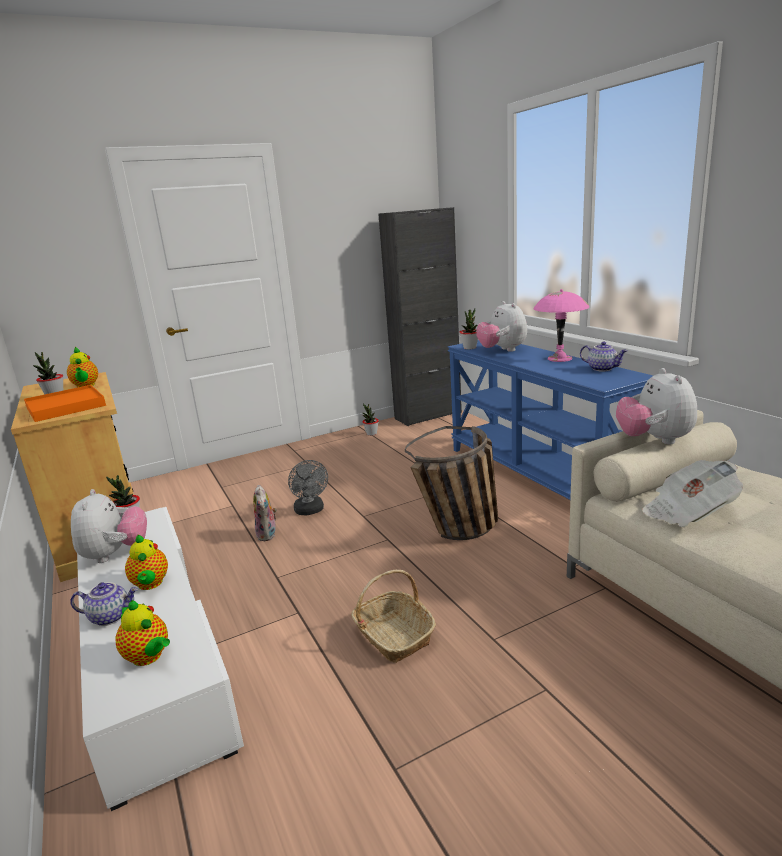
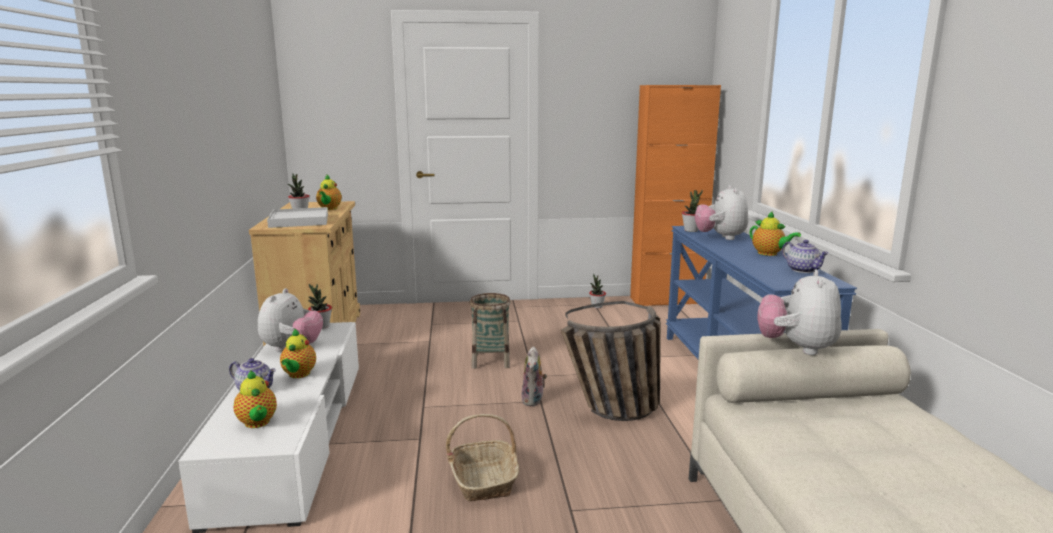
camera: 20 degrees right, 5 degrees down
(65, 406) = (299, 221): orange tray -> white tray
(268, 535) = (441, 371): plush toy -> plush toy (534, 401)
(311, 511) = (491, 361): grey fan -> basket
(428, 415) = (666, 300): black cabinet -> orange cabinet
(559, 359) = (769, 254): pink table lamp -> teapot
(688, 512) = (792, 428): newspaper -> none

